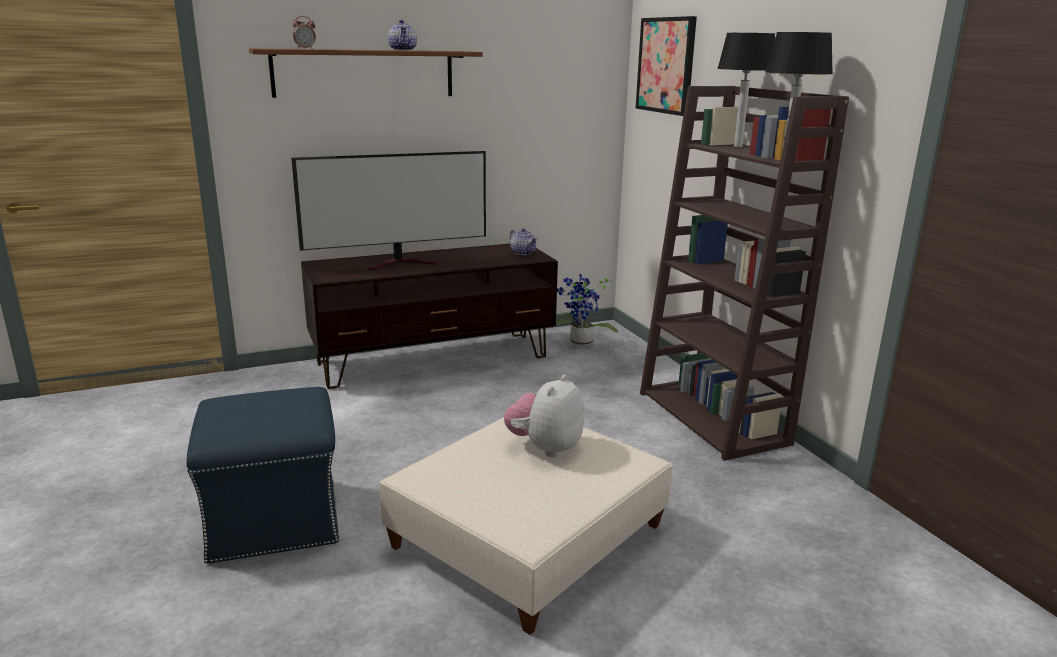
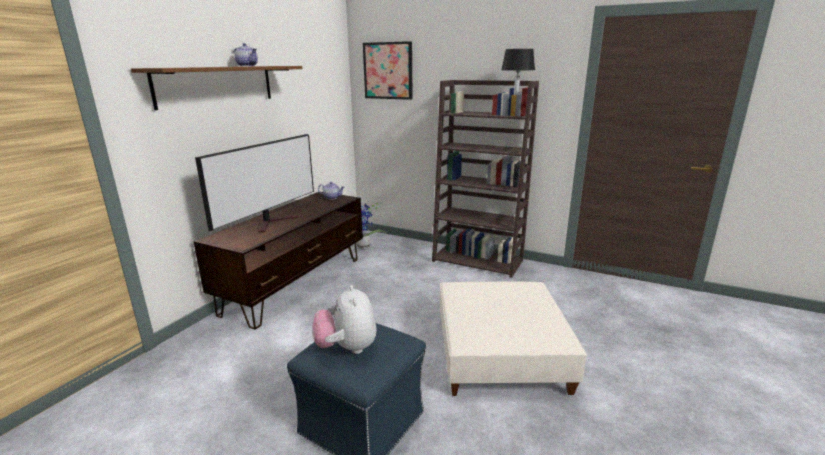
camera: 40 degrees left, 0 degrees up
(305, 49) = (194, 67): alarm clock -> none
(545, 448) = (488, 298): plush toy -> plush toy (347, 348)
(737, 146) = (470, 112): table lamp -> none

